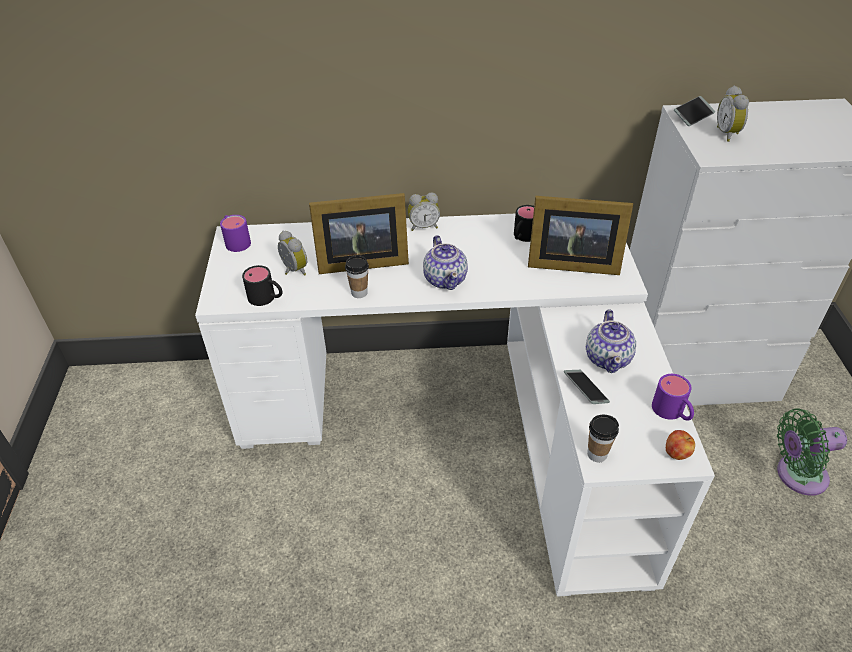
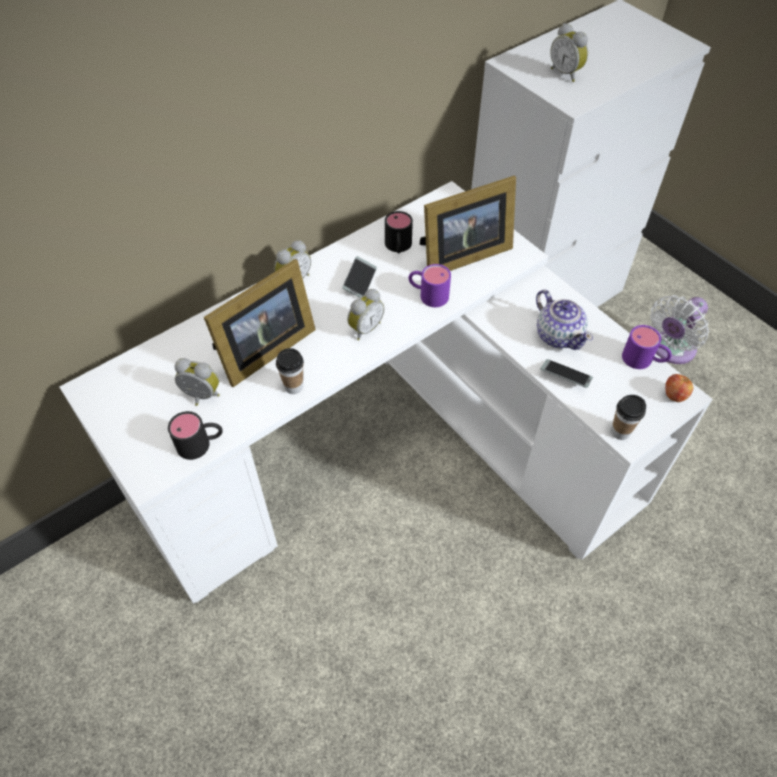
camera: 35 degrees left, 10 degrees up
(235, 241) = (100, 394): purple mug -> purple mug (428, 294)
(445, 279) = (364, 328): teapot -> alarm clock
(693, 115) = (521, 63): phone -> phone (360, 281)
(796, 475) = (670, 349): green fan -> white fan

